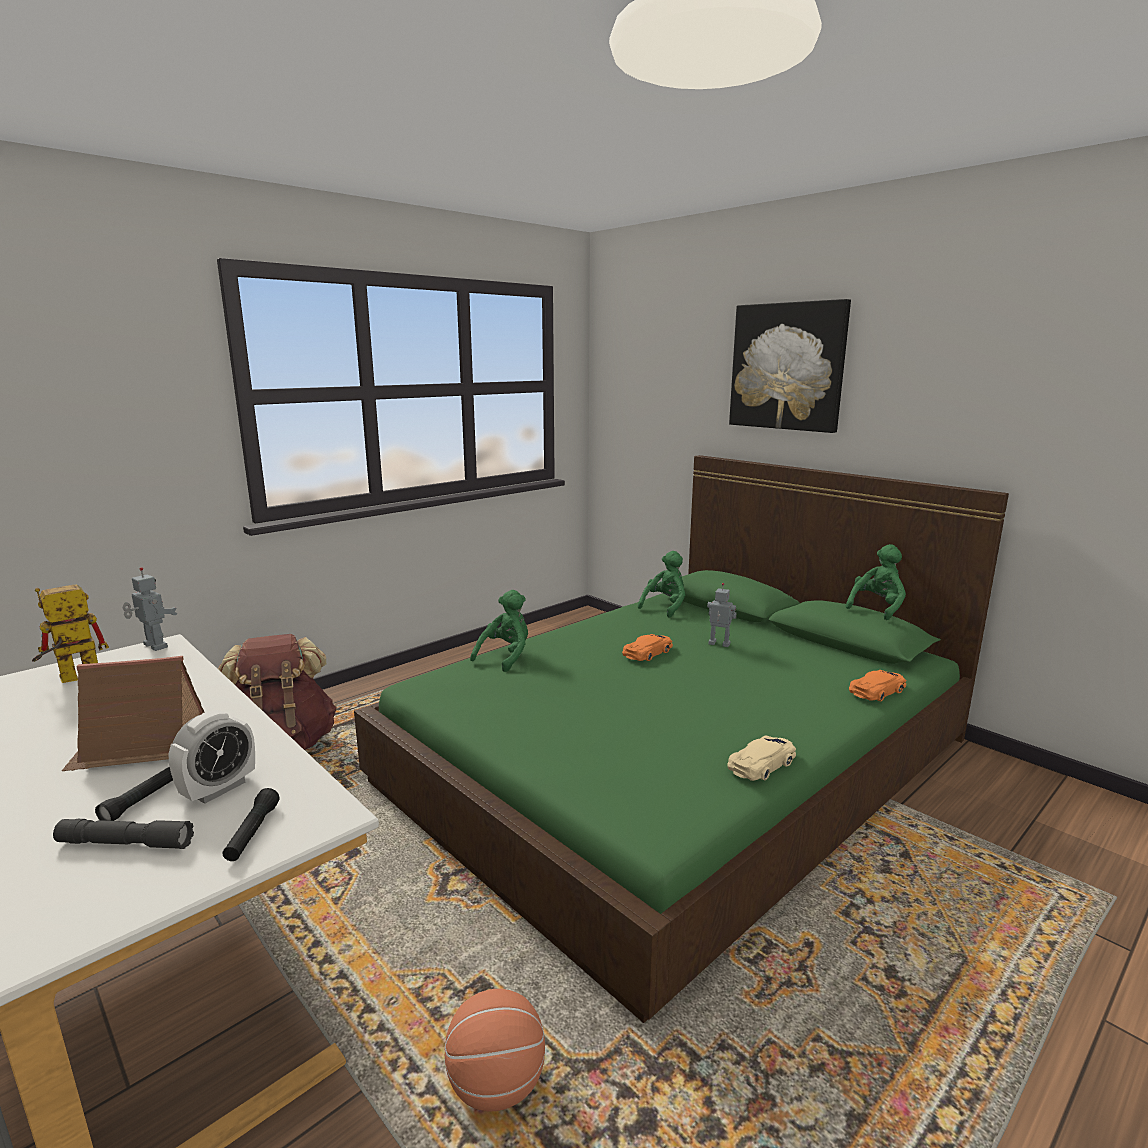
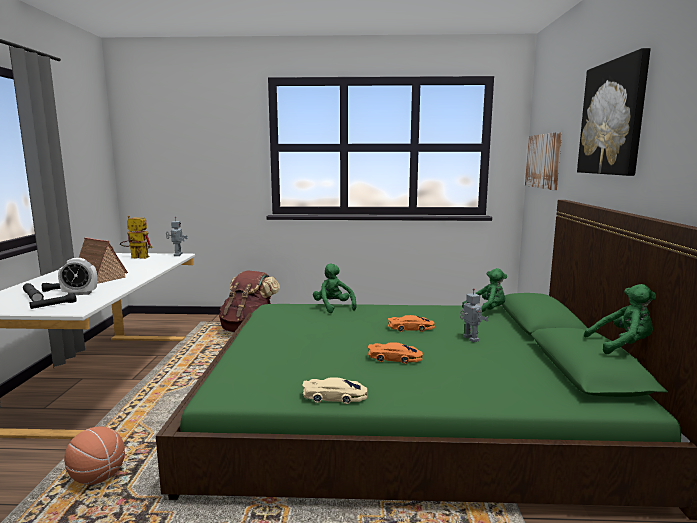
camera: 45 degrees right, 5 degrees down
(506, 657) = (333, 307): green plush toy -> green plush toy turned 105 degrees counterclockwise
(638, 405) = (544, 161): none -> picture
(878, 691) = (523, 401): orange toy car -> orange toy car (395, 358)

